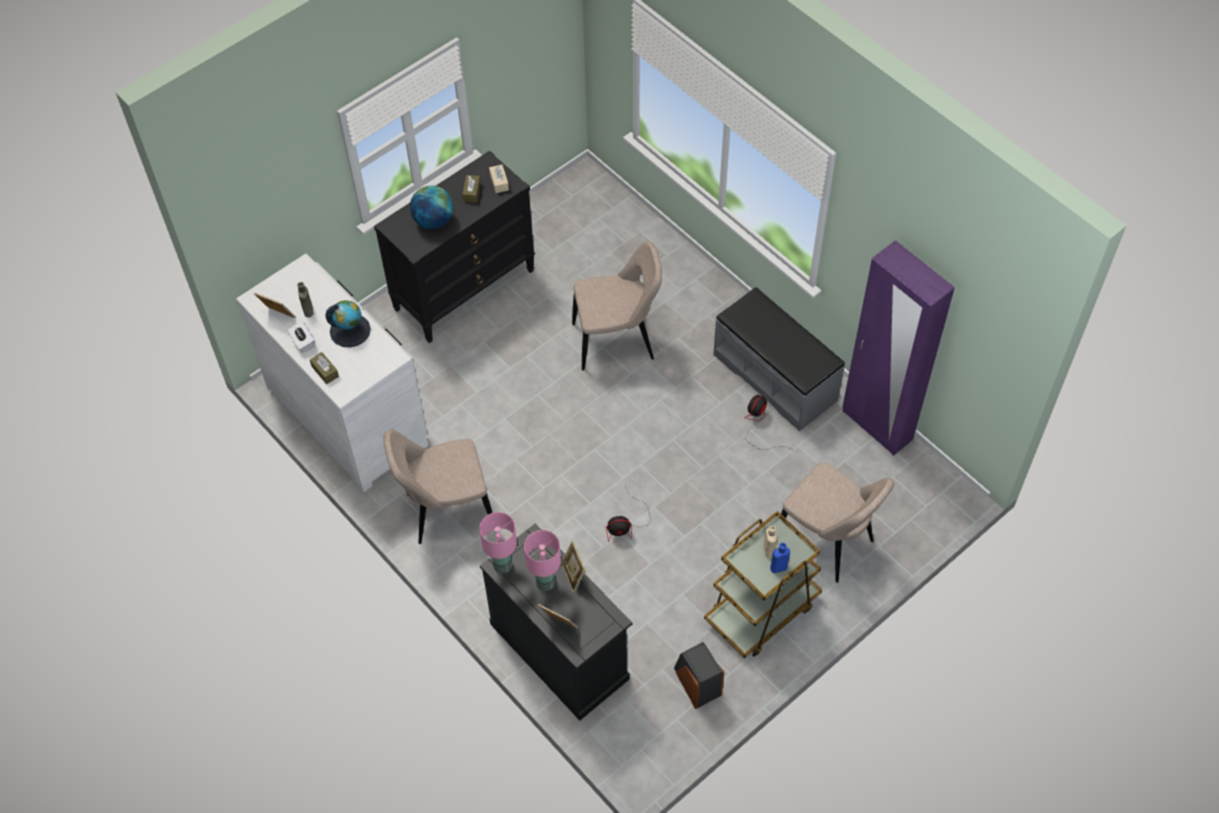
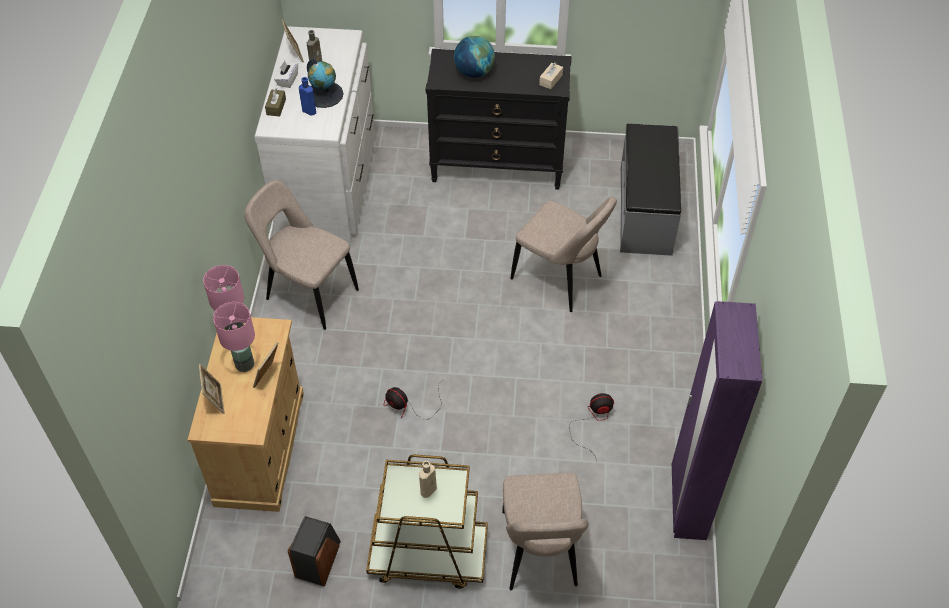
camera: 45 degrees right, 5 degrees down
(472, 192) = (523, 73): brown tissue box -> none
(559, 651) = (260, 448): black cabinet -> beige cabinet
(775, 377) = (649, 399): grey bench -> grey bench (646, 210)
(777, 568) = (418, 508): blue bottle -> blue bottle (308, 111)

